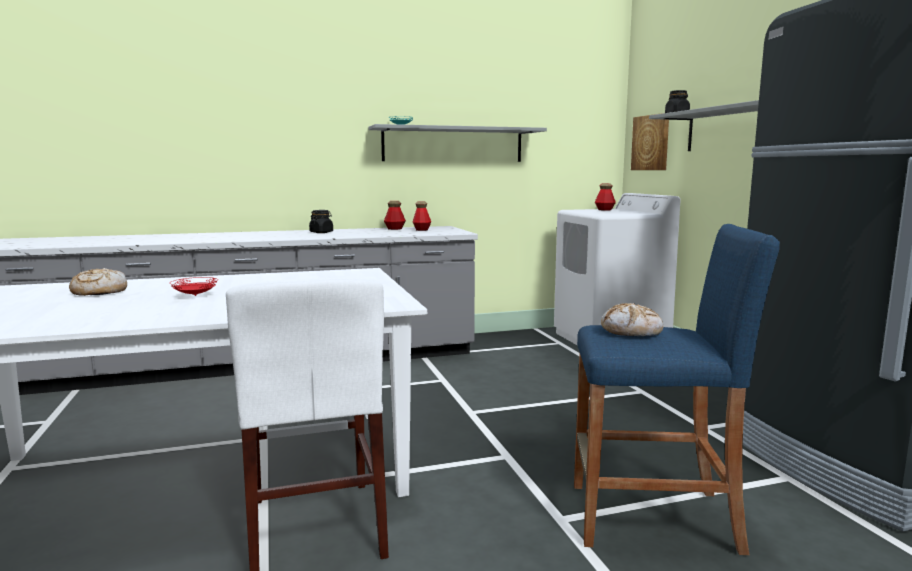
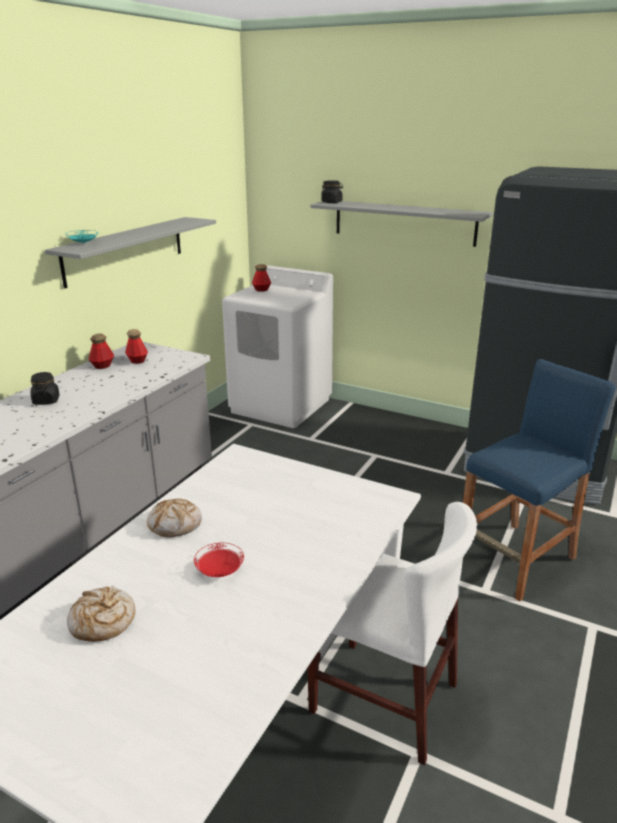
camera: 45 degrees left, 15 degrees up
(631, 331) = (518, 454): bread -> bread (175, 524)
(651, 142) = (287, 218): picture -> none

